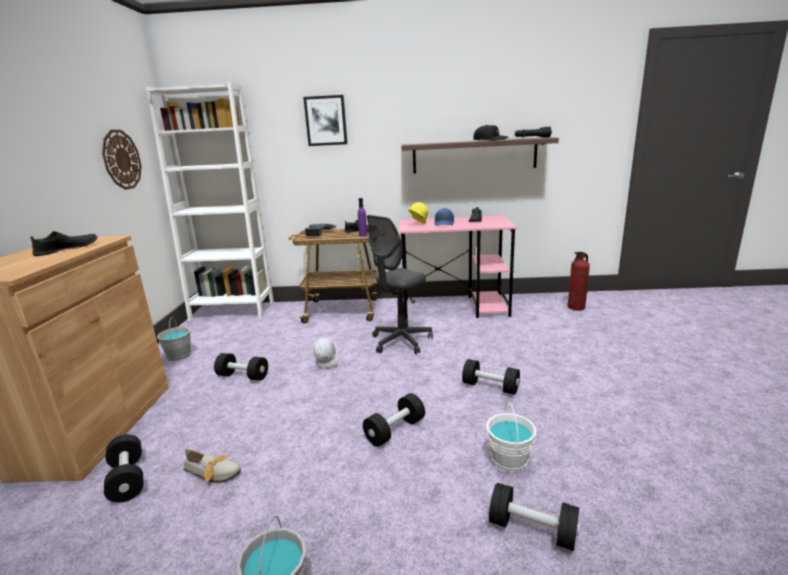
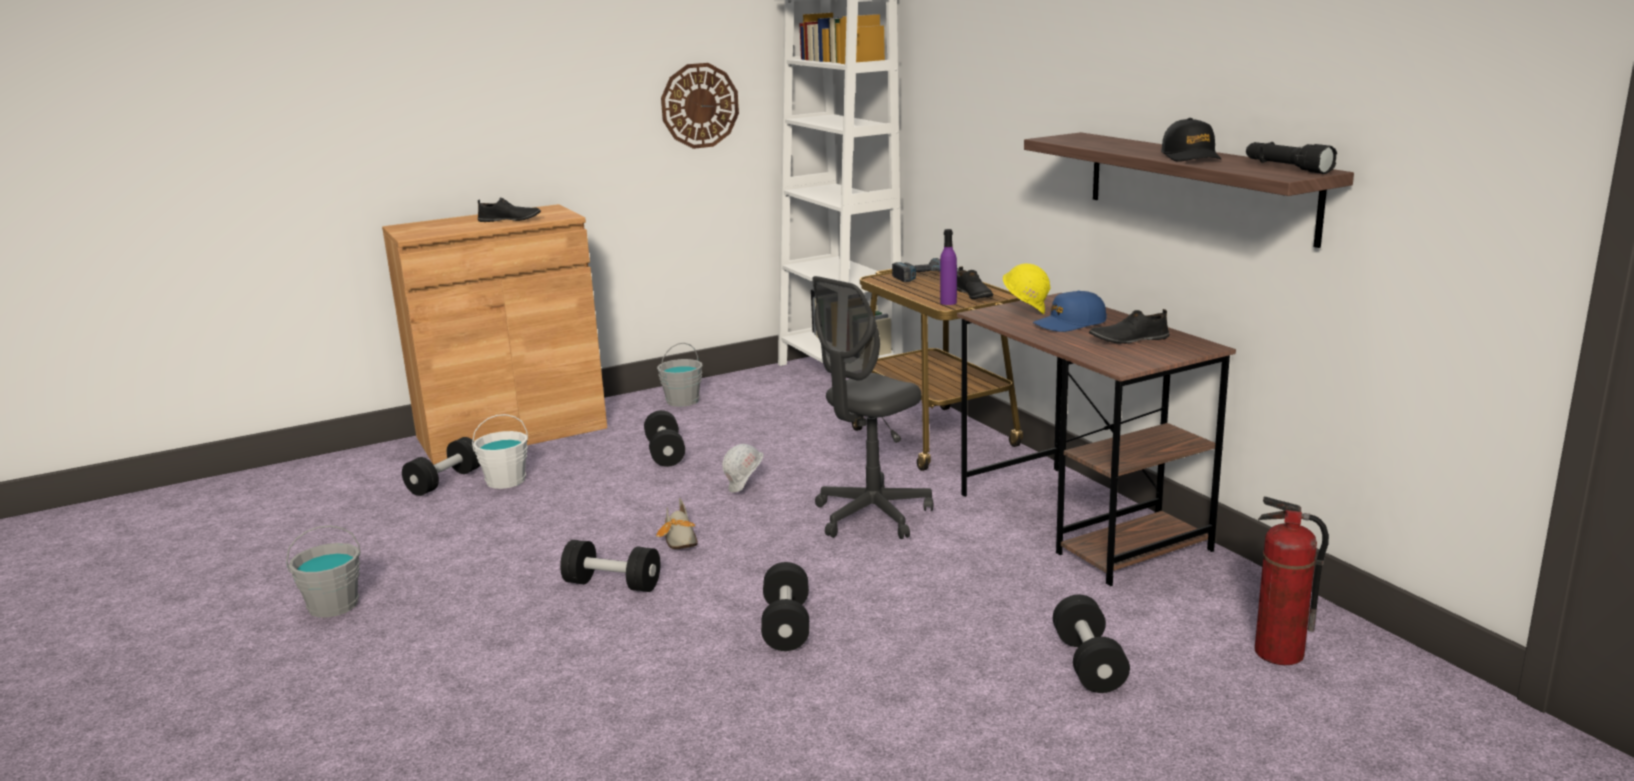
camera: 60 degrees right, 0 degrees up
(215, 473) = (474, 515): shoe -> shoe (680, 539)
(326, 121) = (984, 65): picture -> none
(401, 341) = (872, 516): grey office chair -> grey office chair turned 60 degrees counterclockwise
(455, 307) = (1082, 522): pink desk -> brown desk
(508, 460) = (597, 679): white bucket -> white bucket (506, 480)
(532, 529) = (469, 720): black dumbbell -> black dumbbell (1088, 664)

